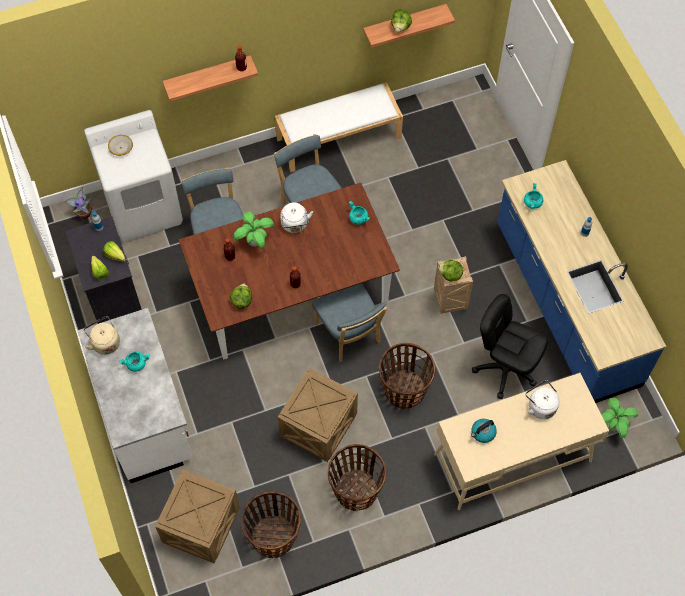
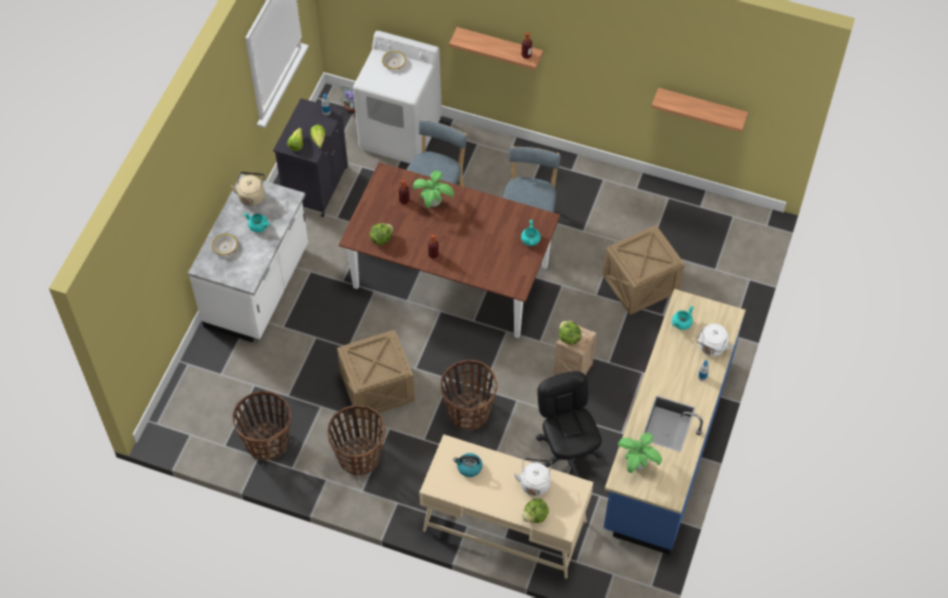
camera: 40 degrees right, 5 degrees down
(124, 402) = (225, 247): none -> bowl
(201, 526) = (223, 394): crate -> crate (639, 285)
(295, 225) = (476, 211): white kettle -> white kettle (711, 348)
(339, 137) = (606, 182): white bench -> none
(349, 335) = (466, 339): blue chair -> none
(401, 26) = (690, 106): lettuce -> lettuce (535, 516)
(612, 425) = (612, 565): potted plant -> potted plant (637, 464)

